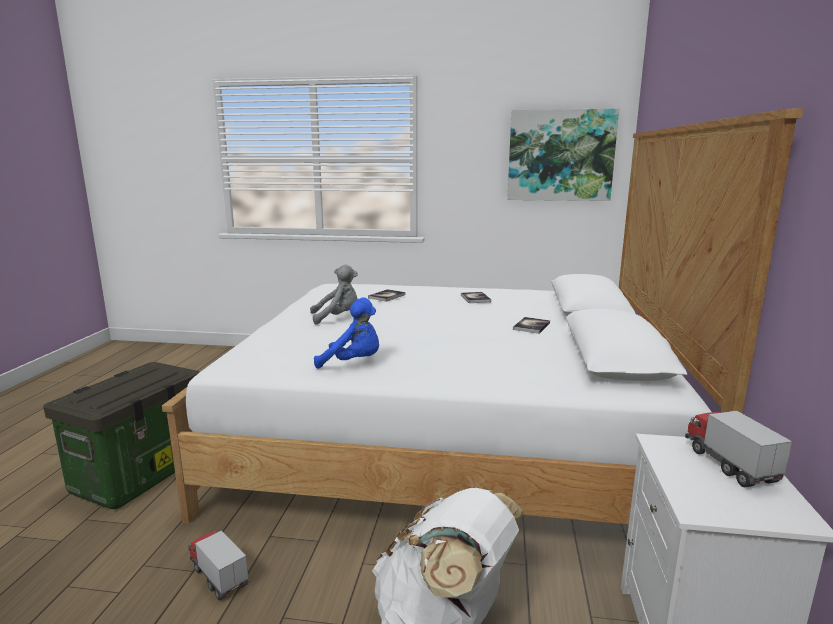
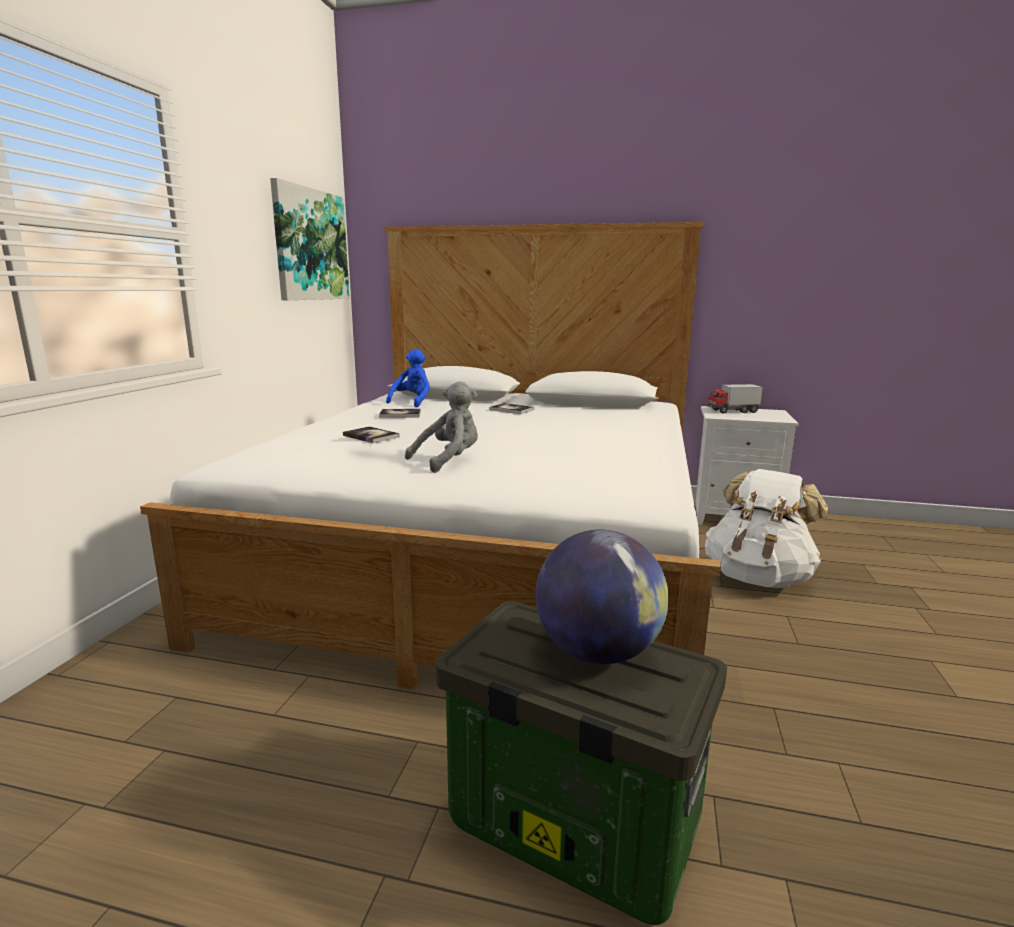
camera: 85 degrees left, 0 degrees up
(128, 388) = (597, 652): none -> globe
(219, 576) = (772, 687): toy truck -> none
(337, 317) = (449, 461): grey plush toy -> grey plush toy turned 60 degrees clockwise
(353, 363) = (627, 455): blue plush toy -> blue plush toy (412, 402)

